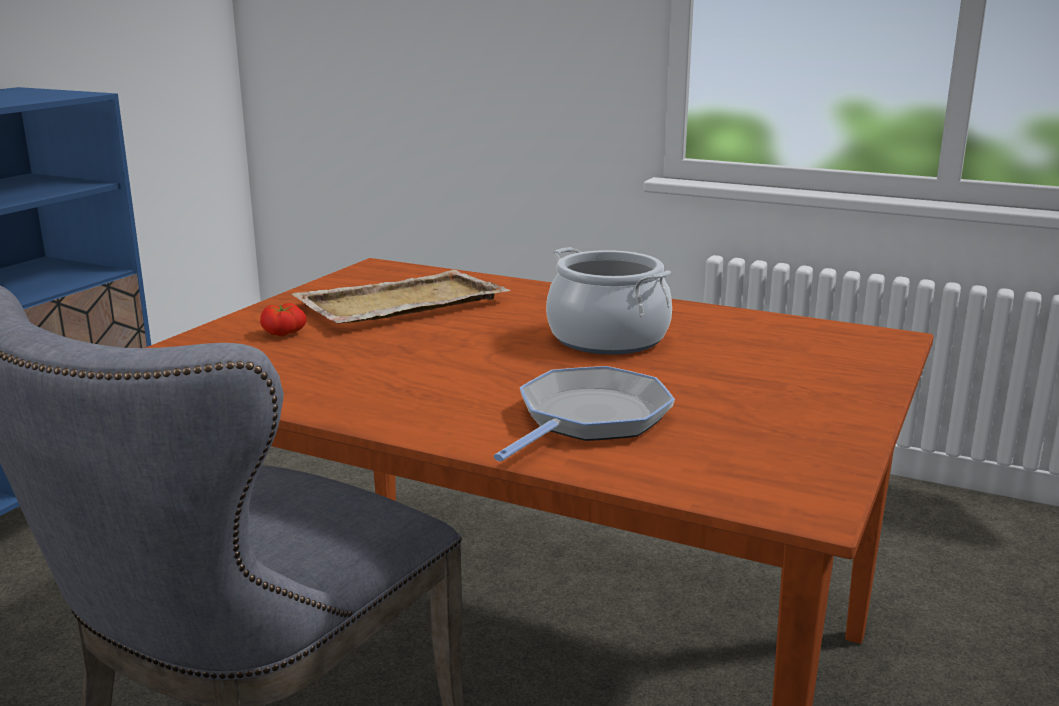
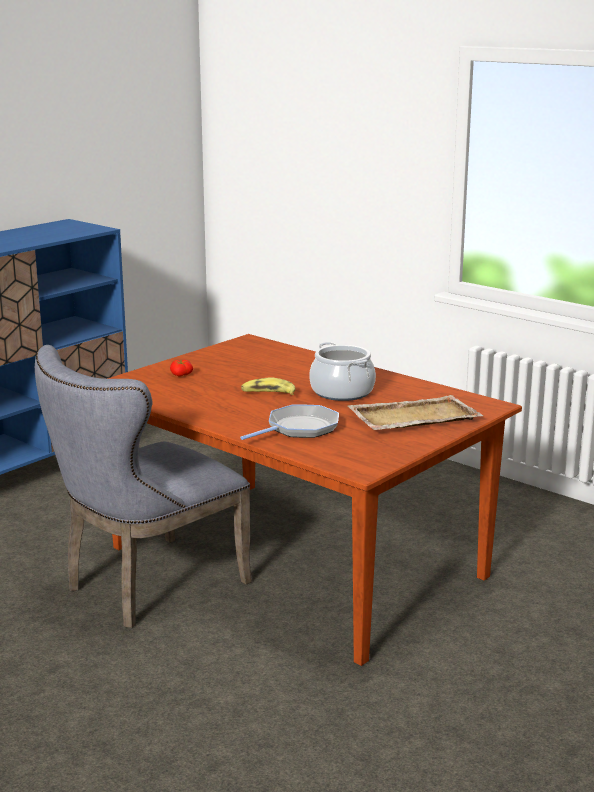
camera: 15 degrees right, 0 degrees up
(399, 303) = (248, 363): beige tray -> beige tray (413, 417)
(474, 354) = (268, 394): none -> banana

